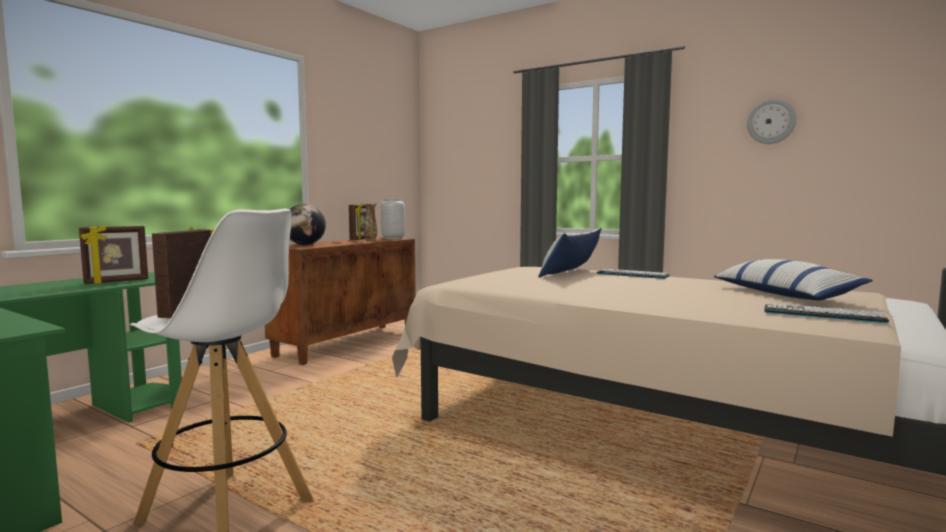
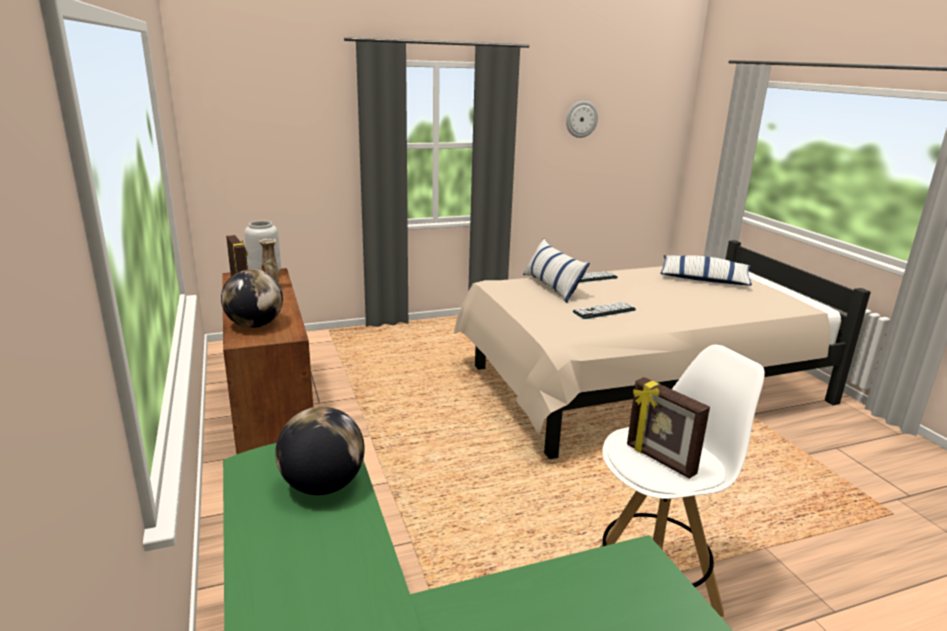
camera: 55 degrees left, 15 degrees up
(116, 282) = (323, 485): picture frame -> globe
(822, 314) = (768, 298): keyboard -> keyboard (604, 311)

